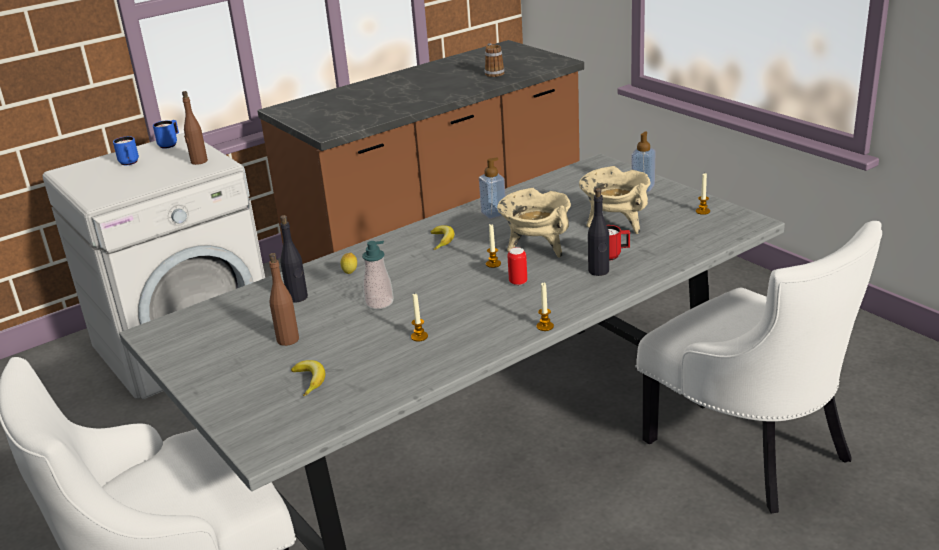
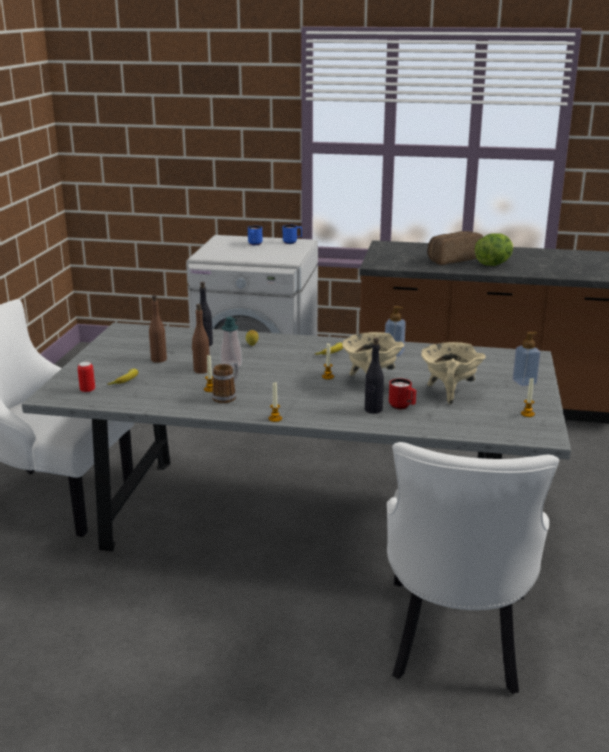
camera: 45 degrees right, 5 degrees down
(198, 161) = (284, 255): brown bottle -> brown bottle (201, 370)
(384, 99) = (452, 259): none -> bread
(431, 90) = (493, 264): none -> lettuce
(493, 73) = (562, 268): mug -> mug (227, 396)
(518, 282) = (317, 392): can -> can (87, 390)

